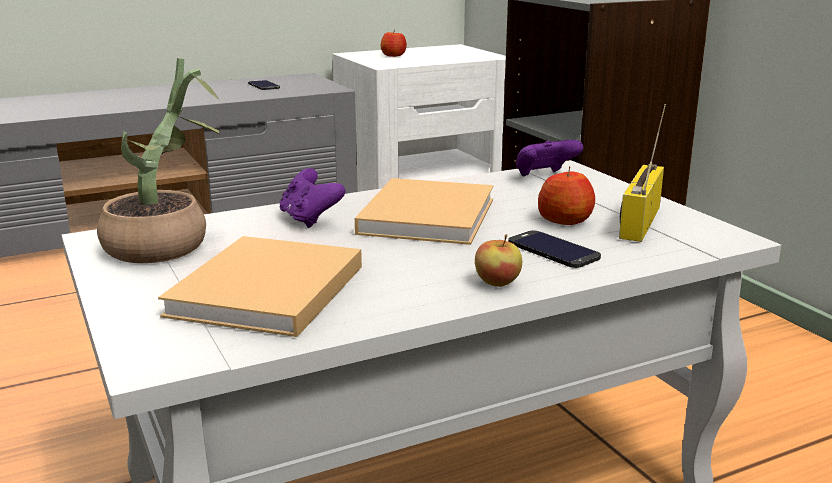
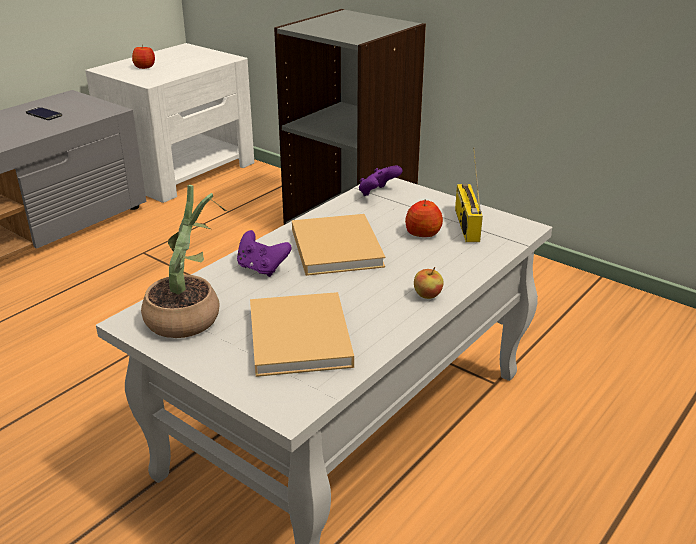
camera: 25 degrees left, 10 degrees up
(553, 250) = (436, 260): phone -> none

